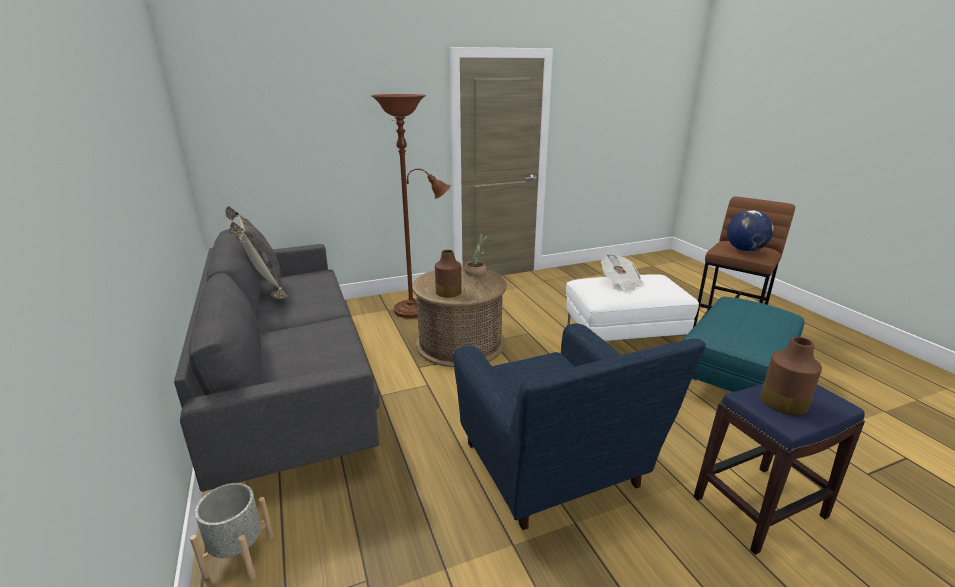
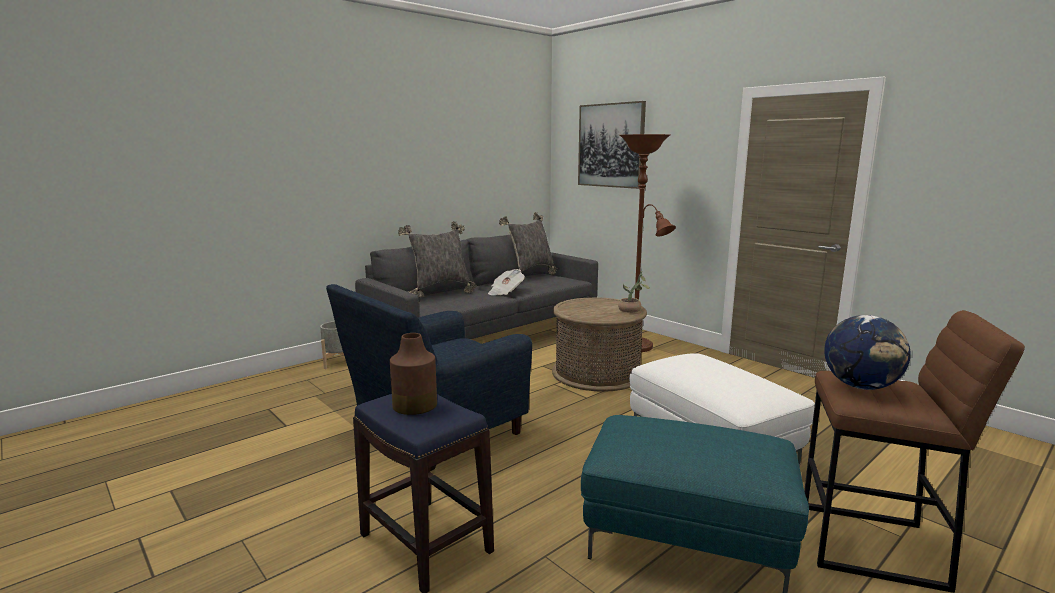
camera: 70 degrees right, 10 degrees down
(264, 362) = (439, 294): none -> pillow
(294, 105) = (611, 145): none -> picture
(449, 291) = (575, 308): brown vase -> none
(620, 283) = (704, 365): newspaper -> newspaper (505, 292)

